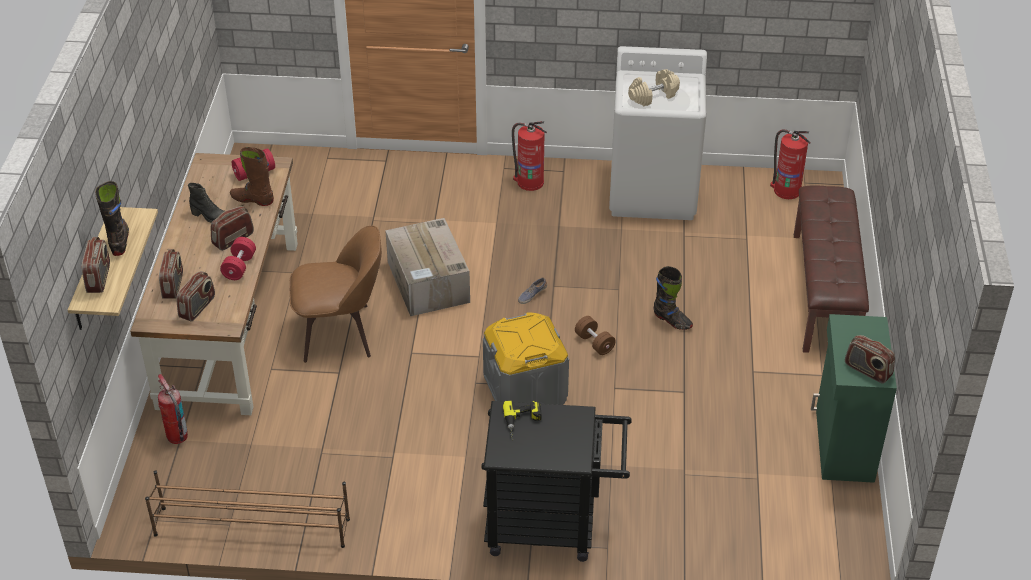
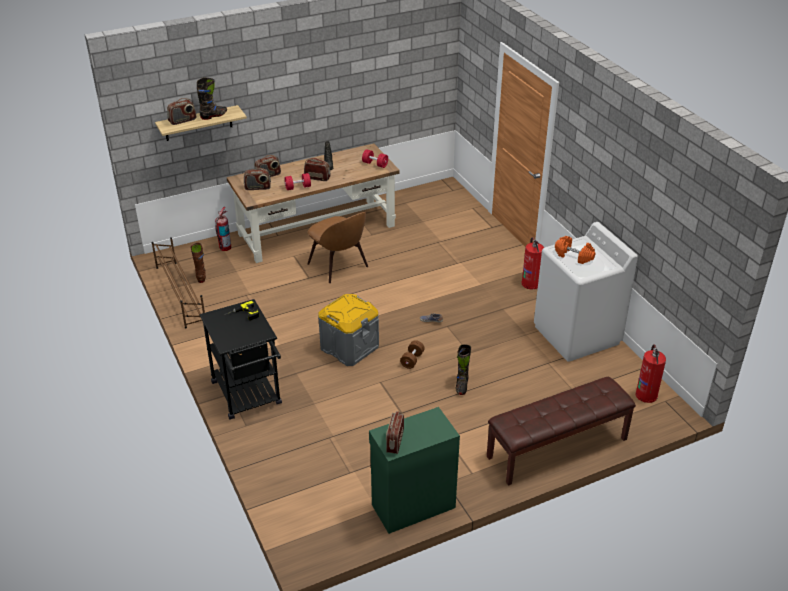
camera: 60 degrees right, 5 degrees down
(252, 199) = (353, 171): brown boot -> brown boot (201, 275)
(429, 282) = (406, 280): cardboard box -> none
(653, 96) = (574, 256): beige dumbbell -> orange dumbbell

